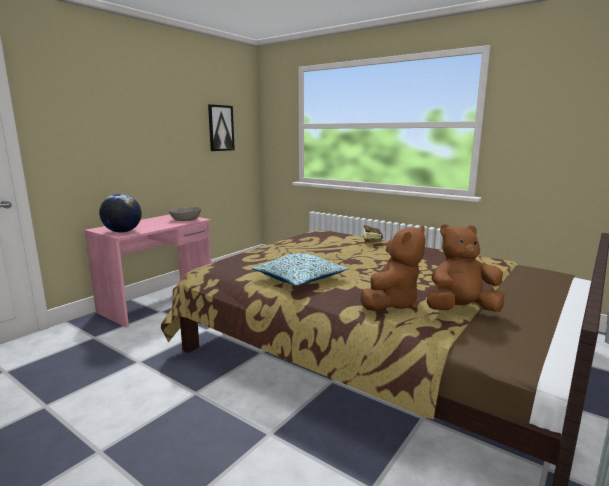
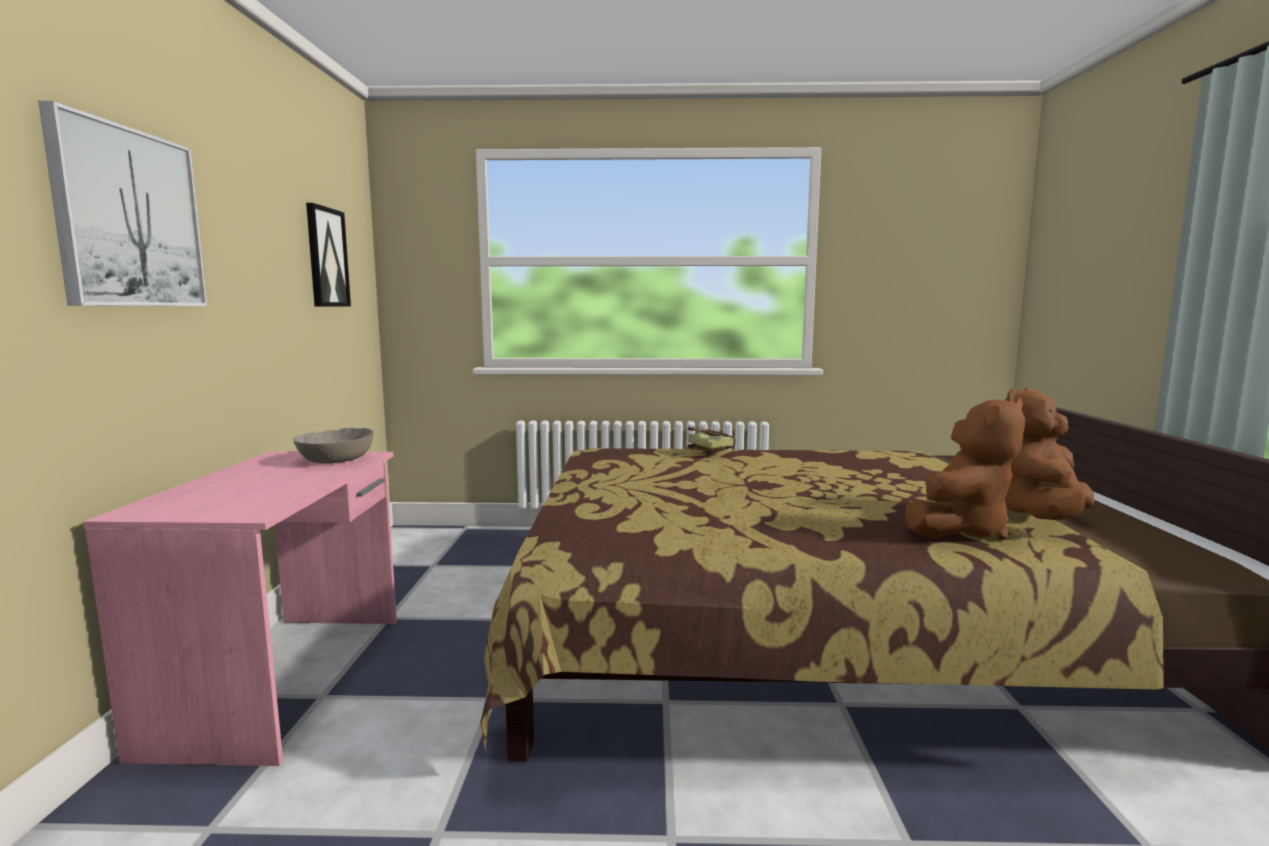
camera: 35 degrees left, 5 degrees down
(109, 123) = (129, 218): none -> picture
(122, 232) = (235, 506): globe -> none
(300, 279) = (764, 527): pillow -> none
(391, 303) = (959, 530): brown plush toy -> brown plush toy turned 45 degrees clockwise

